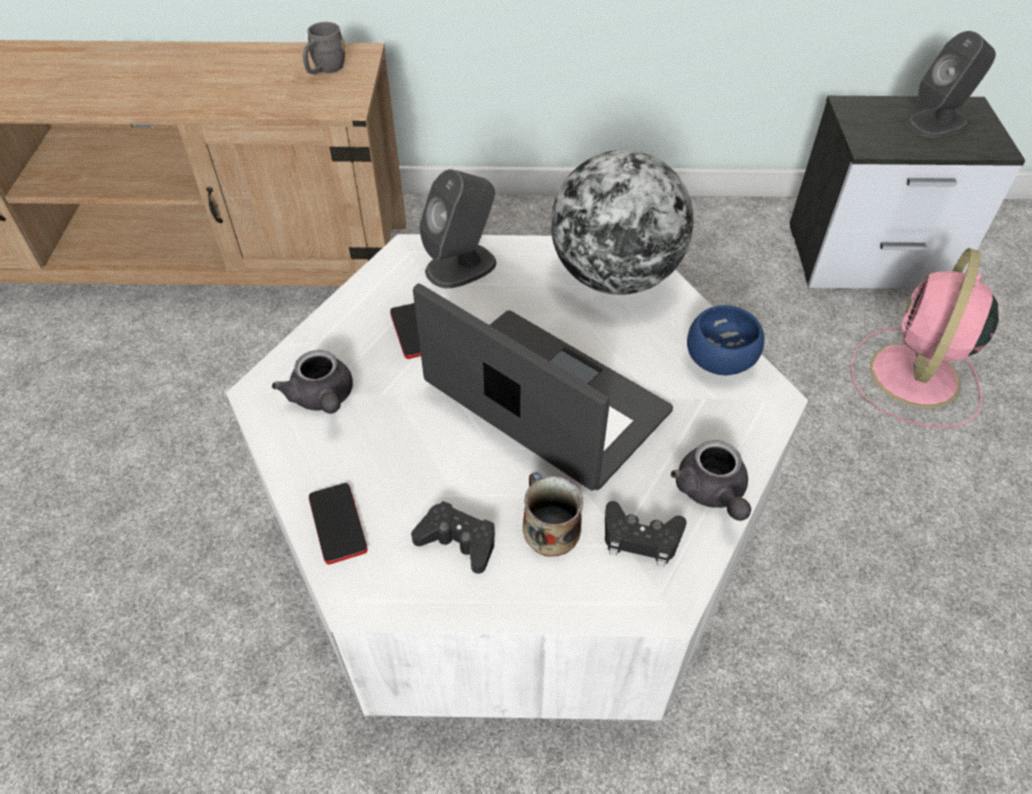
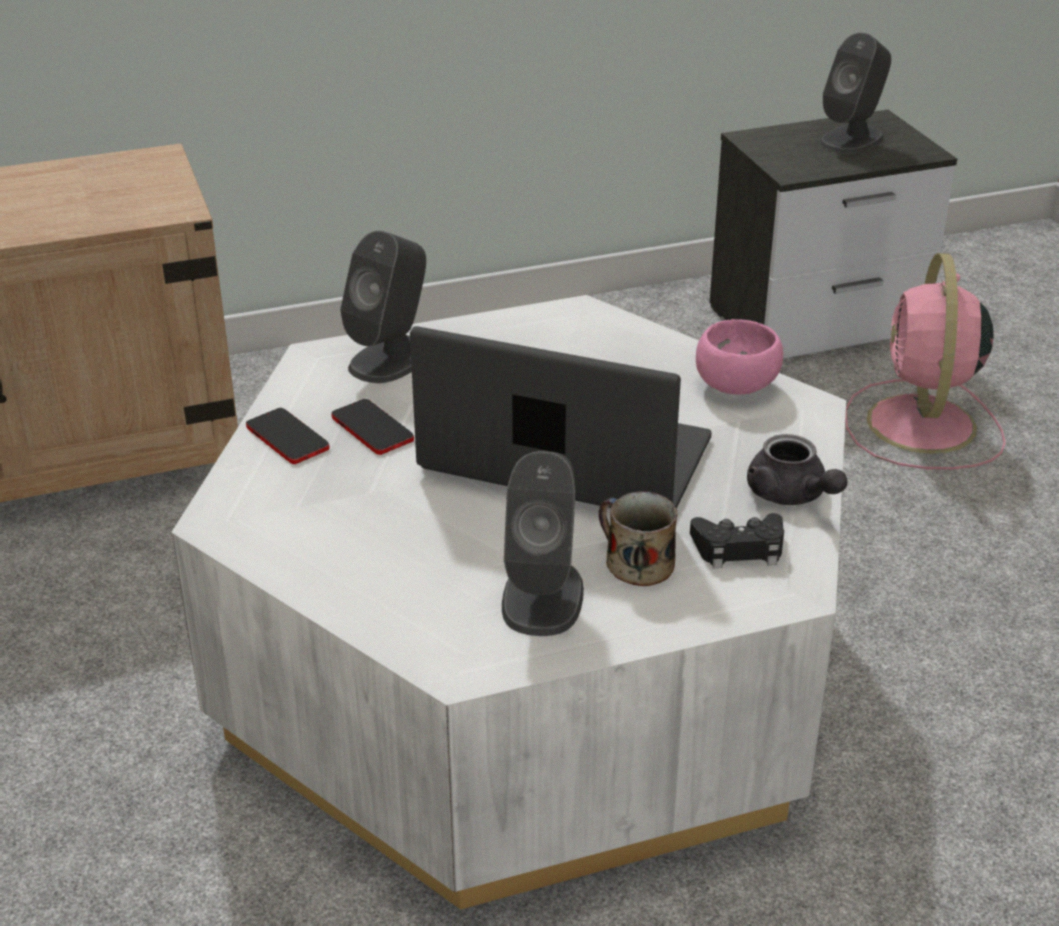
camera: 20 degrees left, 15 degrees down
(323, 399) = (300, 511): grey teapot -> none
(325, 70) = (123, 180): grey mug -> none
(338, 523) = (394, 614): phone -> phone (287, 438)
(458, 541) = (542, 596): black game controller -> grey speaker
(615, 277) = (578, 335): globe -> none
(721, 361) = (738, 386): blue bowl -> pink bowl

